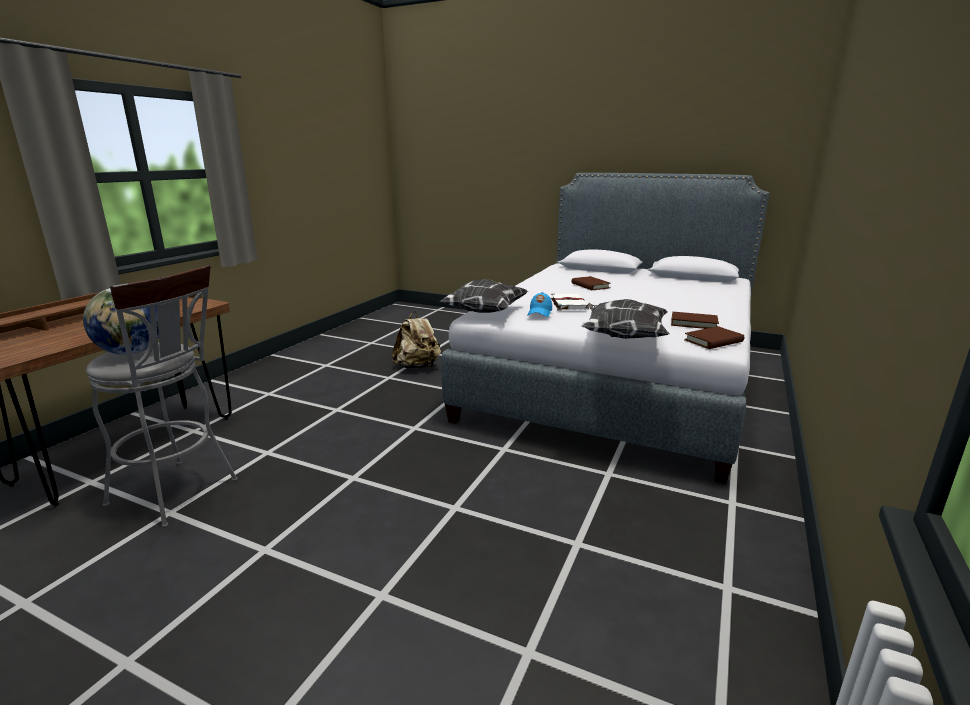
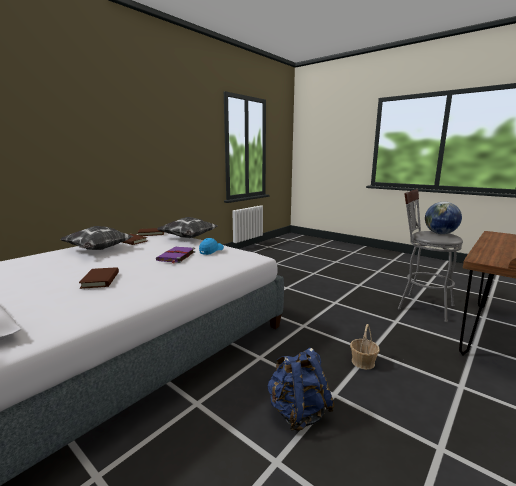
camera: 165 degrees left, 5 degrees down
(351, 399) = (363, 362): none -> basket
(417, 367) = (298, 412): beige backpack -> blue backpack
(484, 312) = (247, 259): pillow -> pillow (98, 250)
(568, 304) = (176, 256): white book -> purple book

